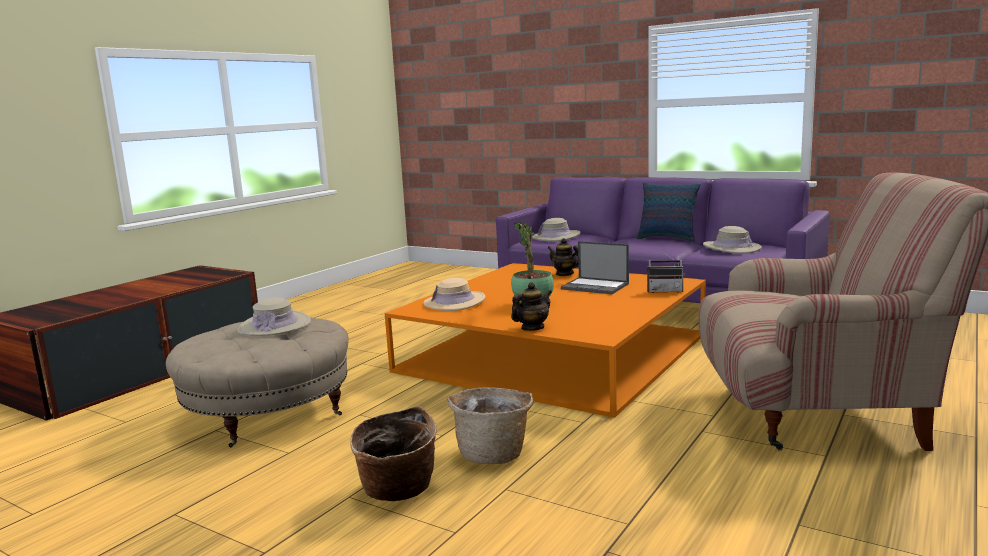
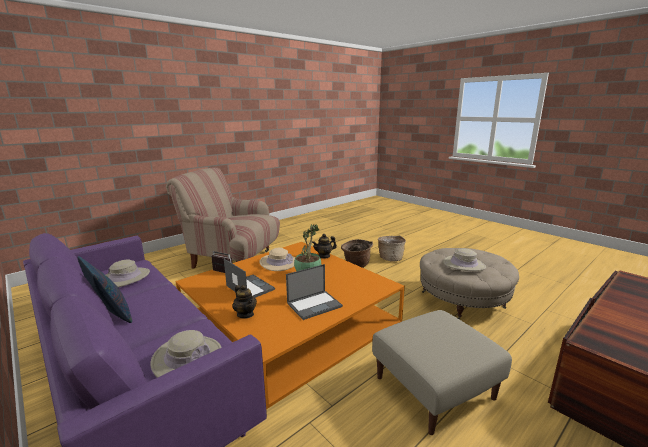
camera: 165 degrees left, 5 degrees up
(366, 335) = (434, 388): none -> beige ottoman
(454, 302) = (355, 287): beige hat -> beige hat (278, 263)
(497, 286) = (315, 304): none -> laptop

